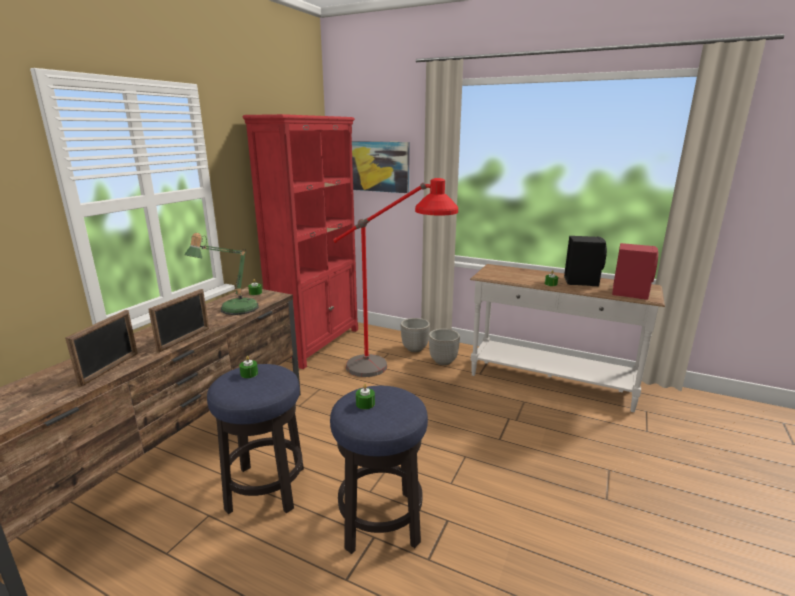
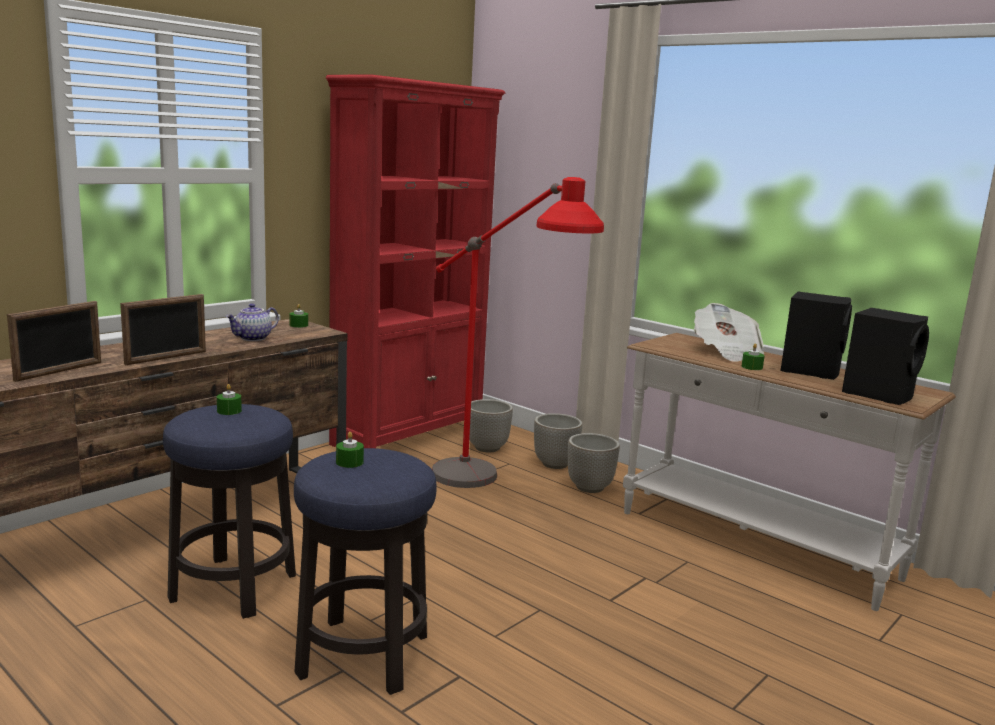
camera: 15 degrees right, 5 degrees down
(233, 310) = (253, 338): table lamp -> teapot
(369, 344) = (487, 448): none -> planter
(376, 166) = (534, 167): picture -> none
(527, 274) = (726, 352): none -> newspaper
(630, 293) = (879, 394): red speaker -> black speaker

